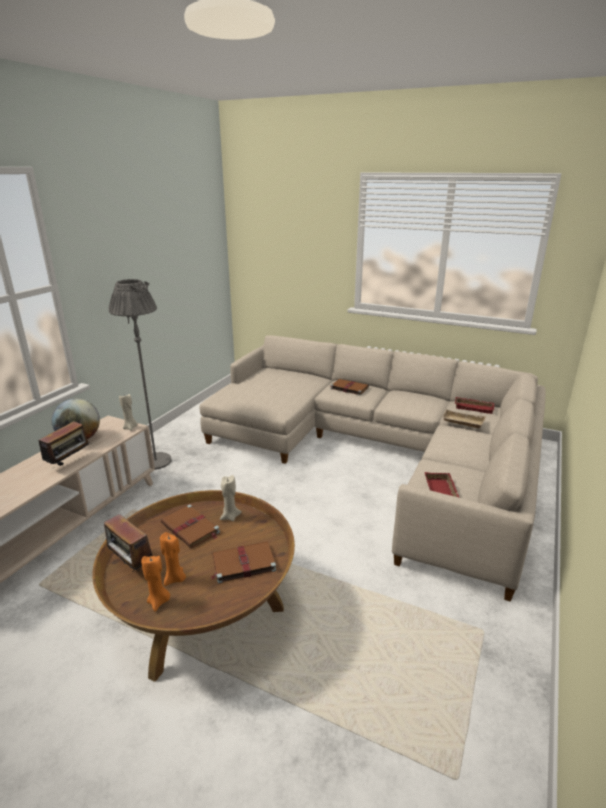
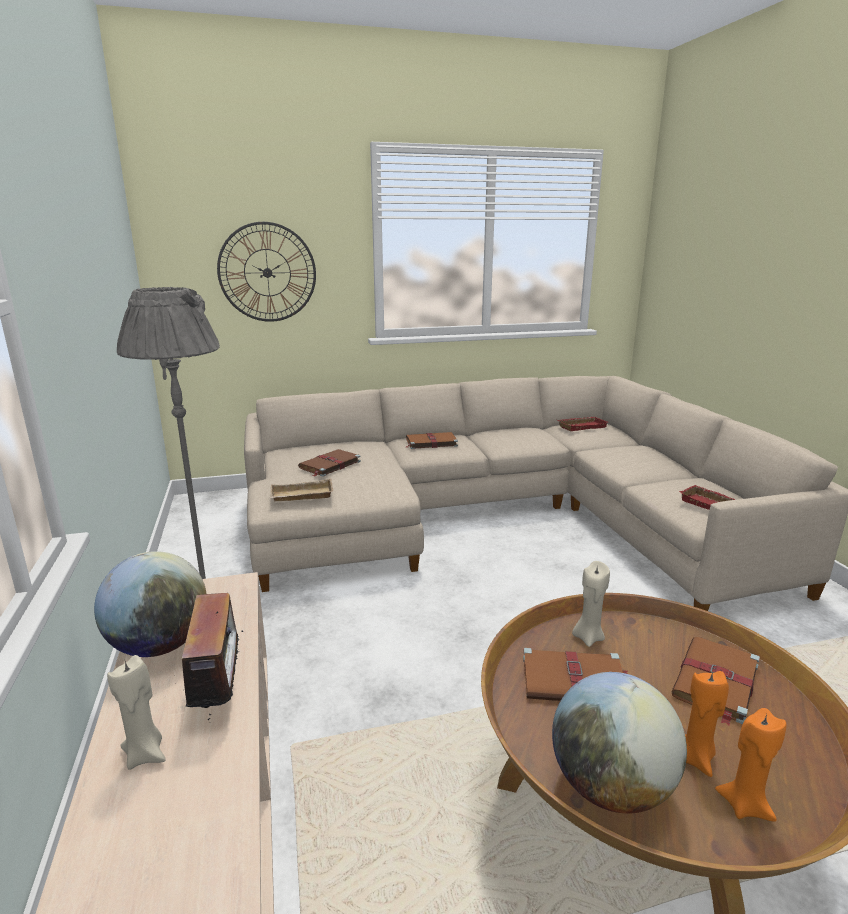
camera: 40 degrees left, 5 degrees down
(130, 427) = (231, 587): beige candle -> beige candle (146, 754)
(131, 565) = (611, 787): radio -> globe
(270, 385) = (329, 465): none -> brown book
(291, 257) = (267, 272): none -> wall clock
(462, 422) = (597, 441): beige tray -> beige tray (301, 496)

